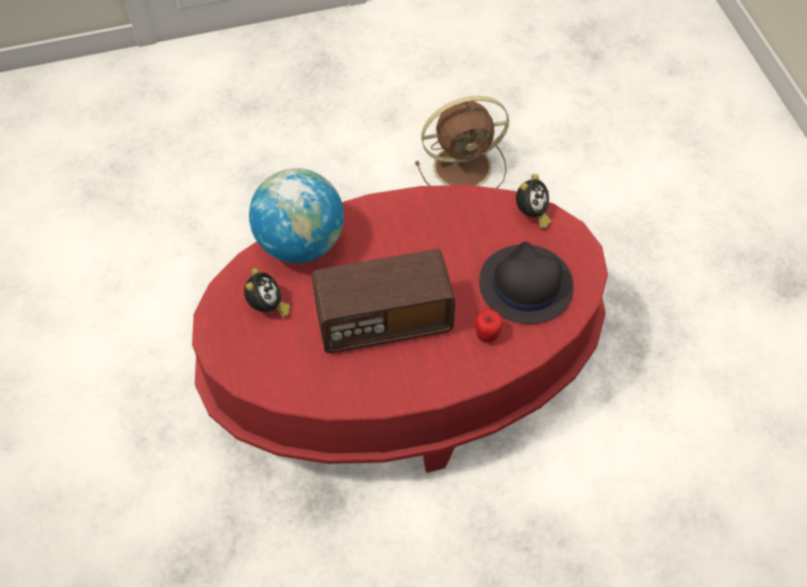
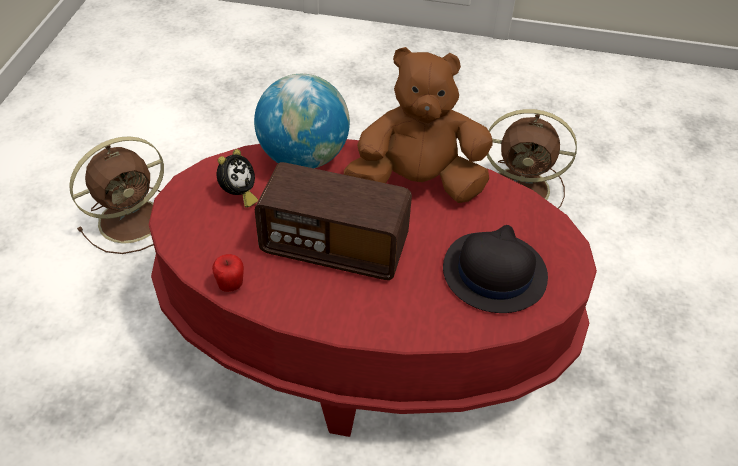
camera: 25 degrees right, 10 degrees down
(119, 357) = (132, 219): none -> brown fan
(416, 226) = (417, 183): none -> brown plush toy
(487, 335) = (426, 300): apple -> apple (230, 285)
(531, 214) = (537, 215): alarm clock -> none

